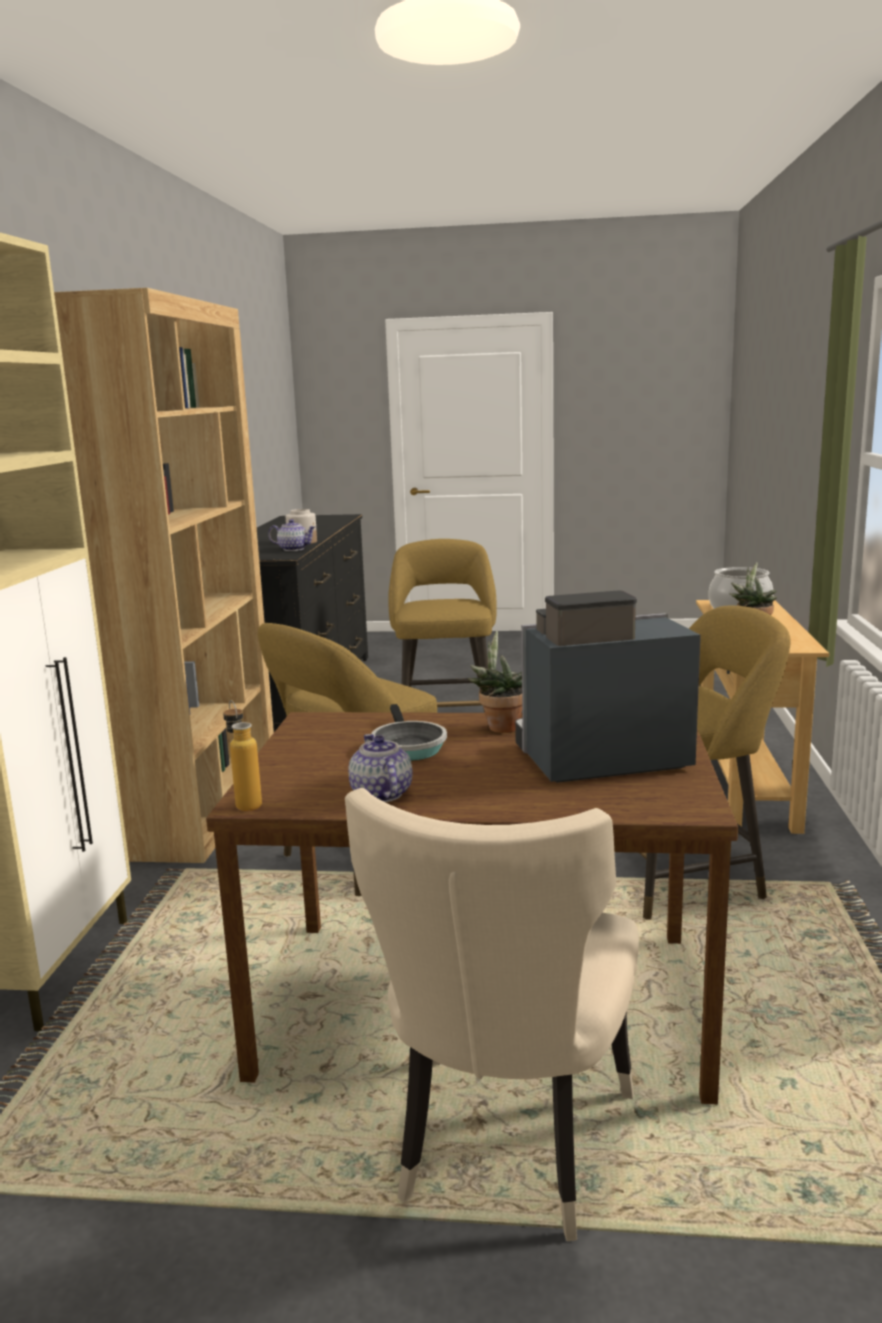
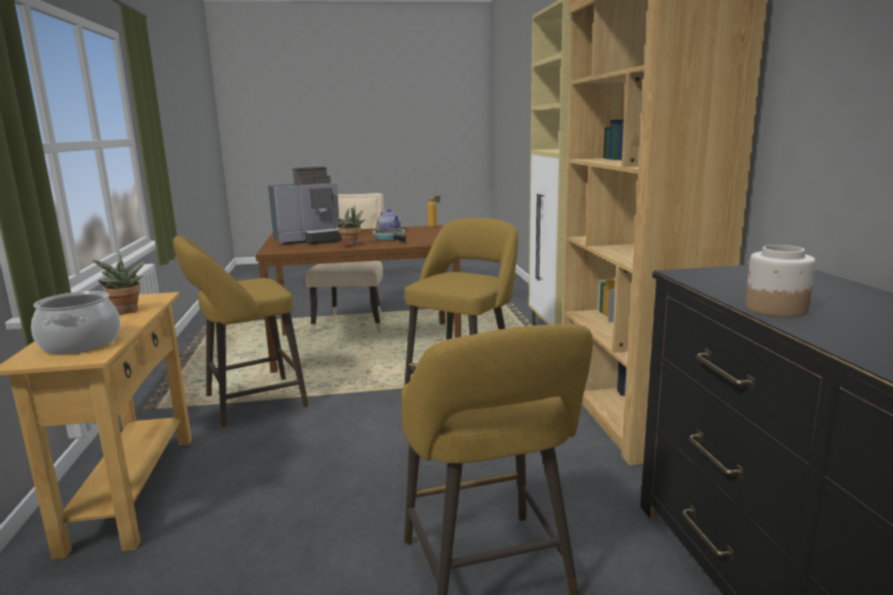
camera: 165 degrees right, 0 degrees up
(293, 549) = (725, 288): teapot -> none

